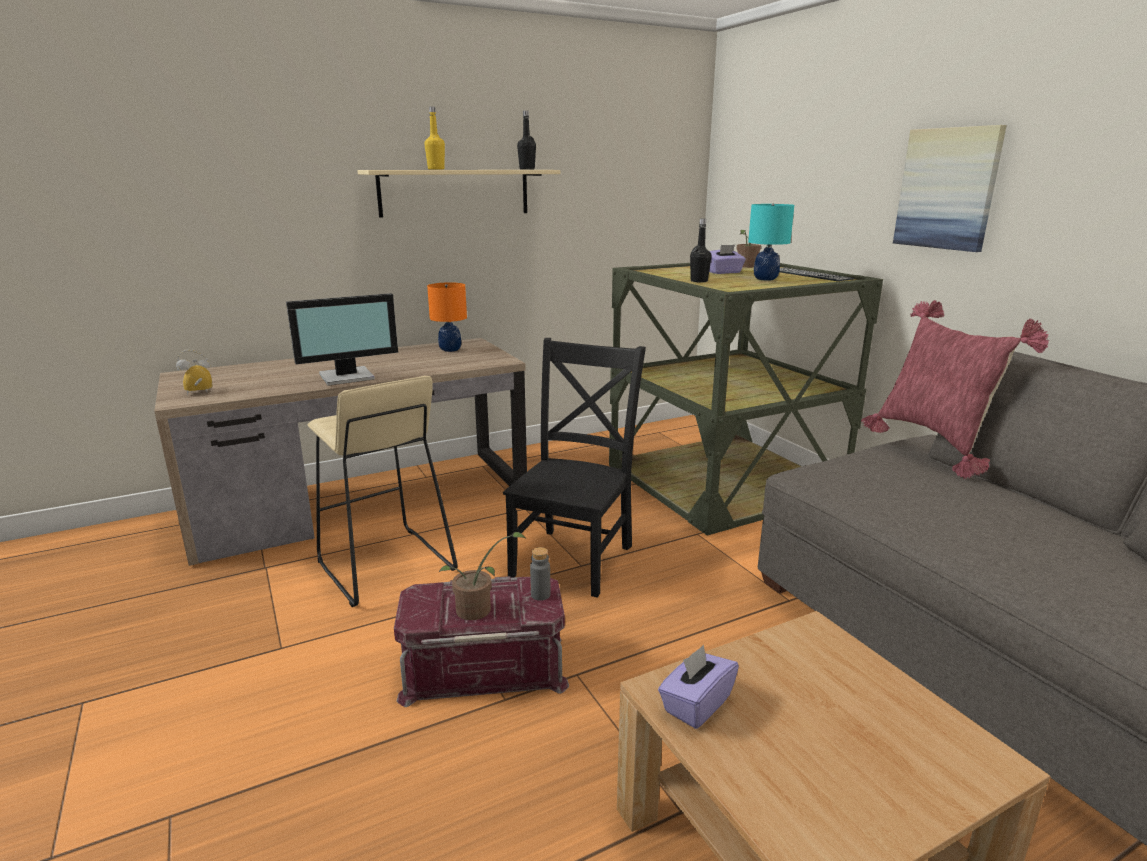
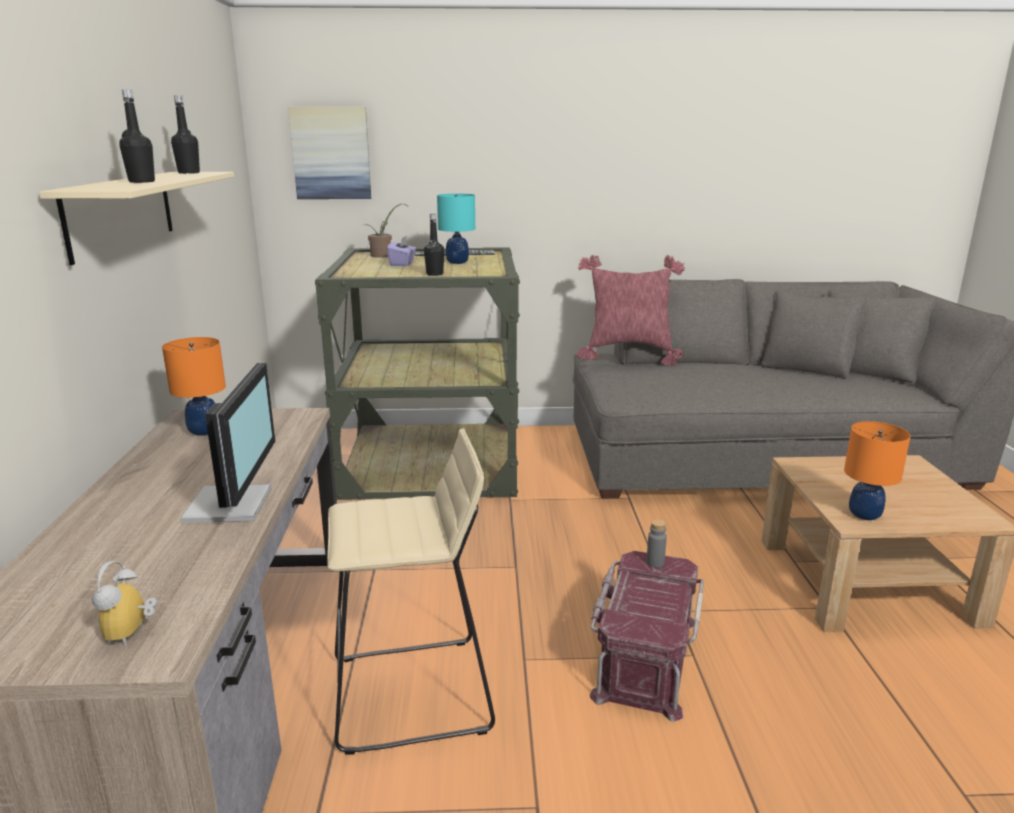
camera: 65 degrees left, 0 degrees up
(436, 169) = (142, 181): yellow bottle -> black bottle
(478, 610) = (660, 599): potted plant -> none
(574, 558) = (500, 566): black chair -> none
(696, 704) = (866, 516): purple tissue box -> orange table lamp
(947, 189) = (549, 173): picture -> picture (331, 153)

